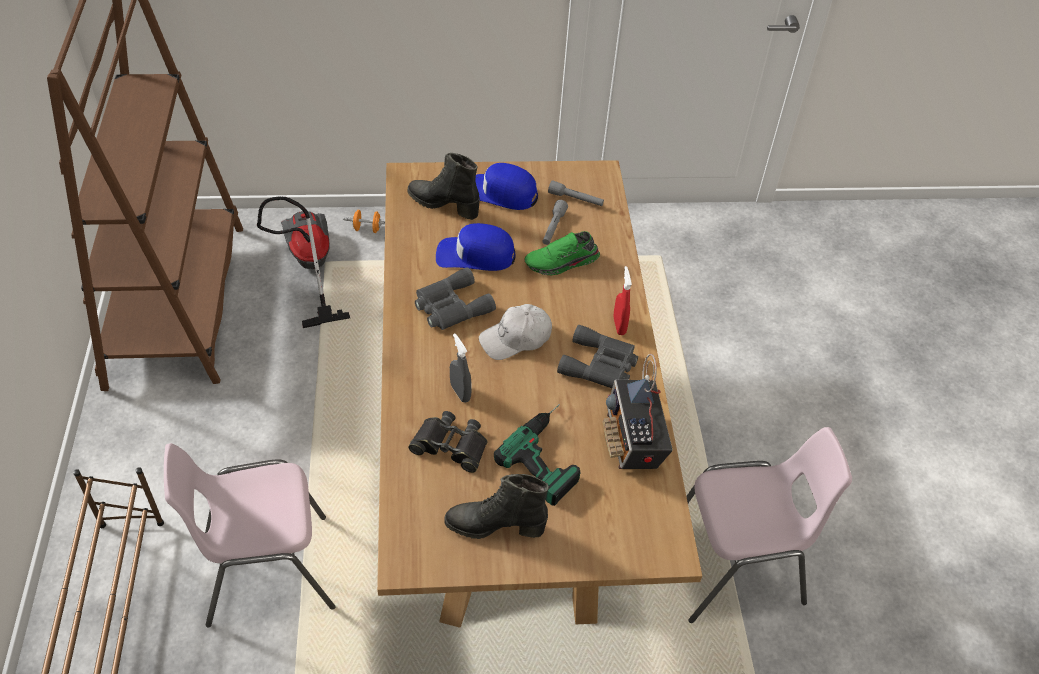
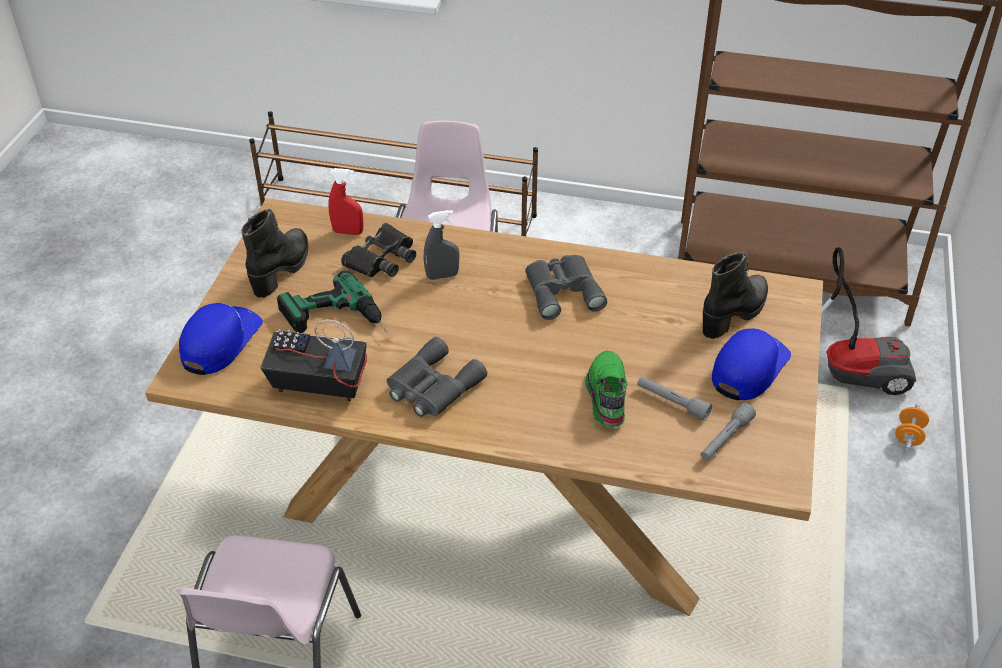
camera: 110 degrees right, 5 degrees down
(475, 255) = (638, 323): blue cap -> blue cap (220, 341)
(516, 339) = (497, 329): white cap -> none
(619, 326) = (484, 420): red spray bottle -> red spray bottle (348, 232)

